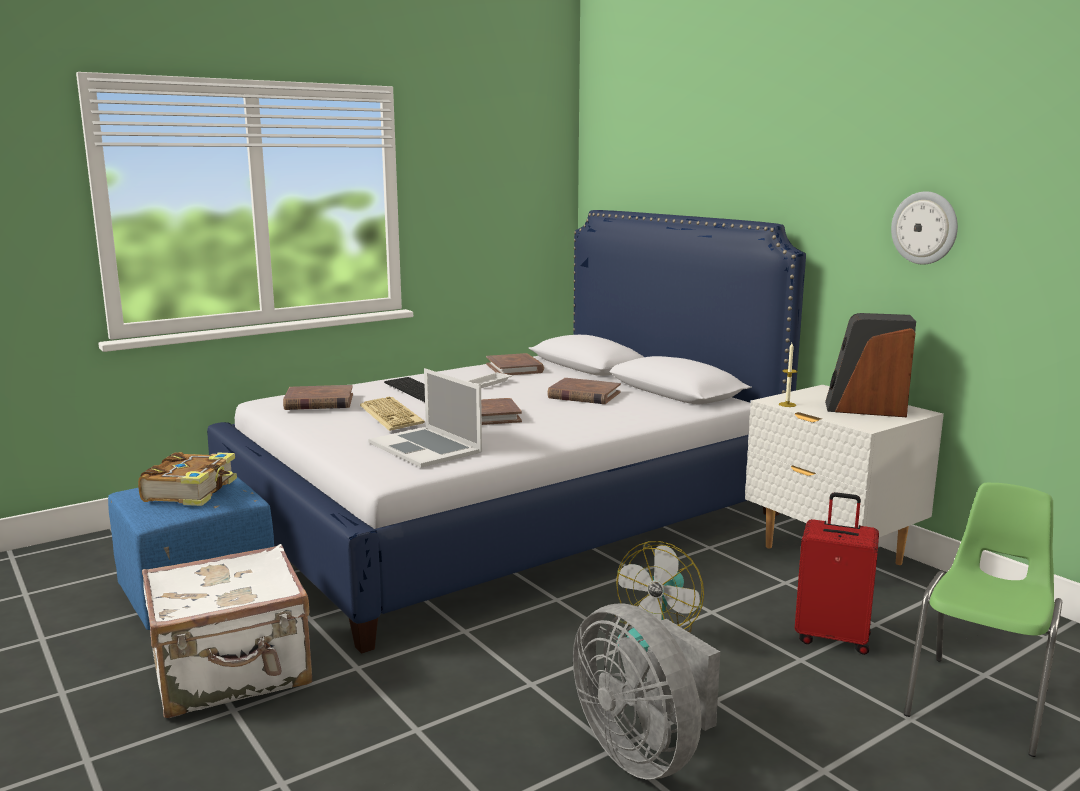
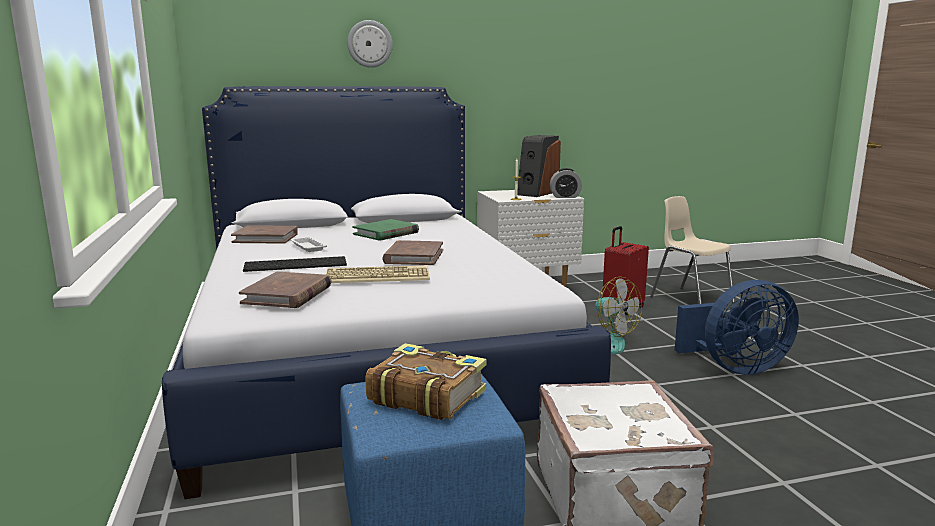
camera: 70 degrees left, 0 degrees up
(425, 447) = (486, 275): laptop -> none
(584, 395) = (386, 233): brown book -> green book
(643, 752) = (735, 368): grey fan -> blue fan
(859, 424) = (565, 197): none -> alarm clock
(925, 228) = (534, 84): wall clock -> wall clock (369, 44)
(980, 703) = (690, 300): green chair -> beige chair

